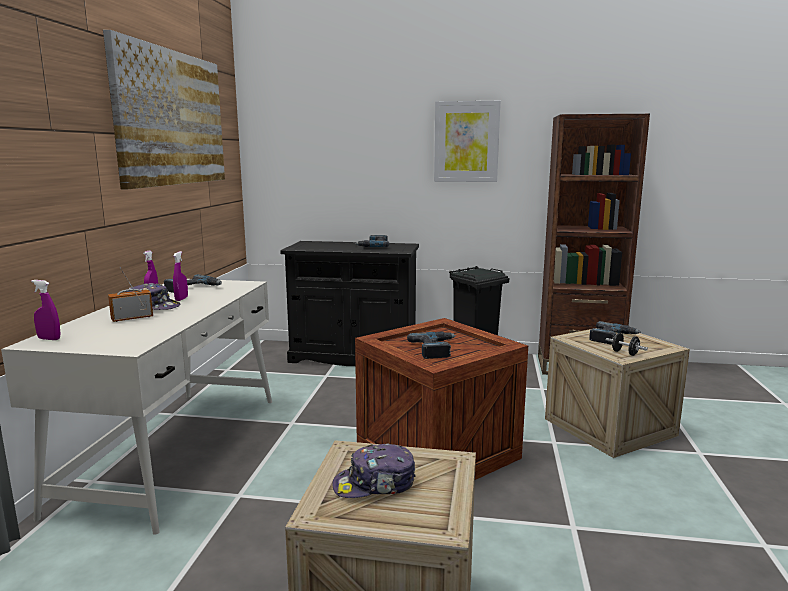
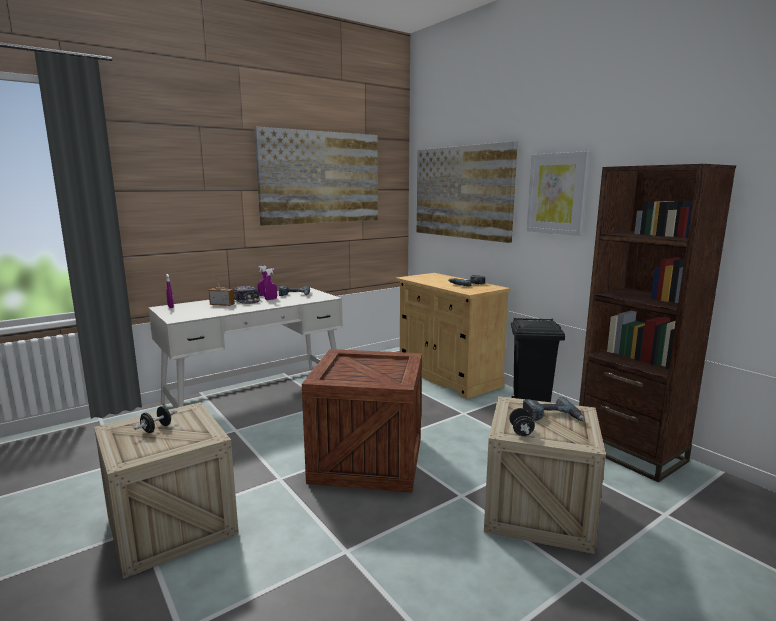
camera: 45 degrees right, 0 degrees up
(336, 142) = (462, 192): none -> picture
(354, 356) = (447, 376): black cabinet -> beige cabinet
(375, 484) = (156, 429): cap -> black dumbbell
(436, 349) = (356, 371): power drill -> none

